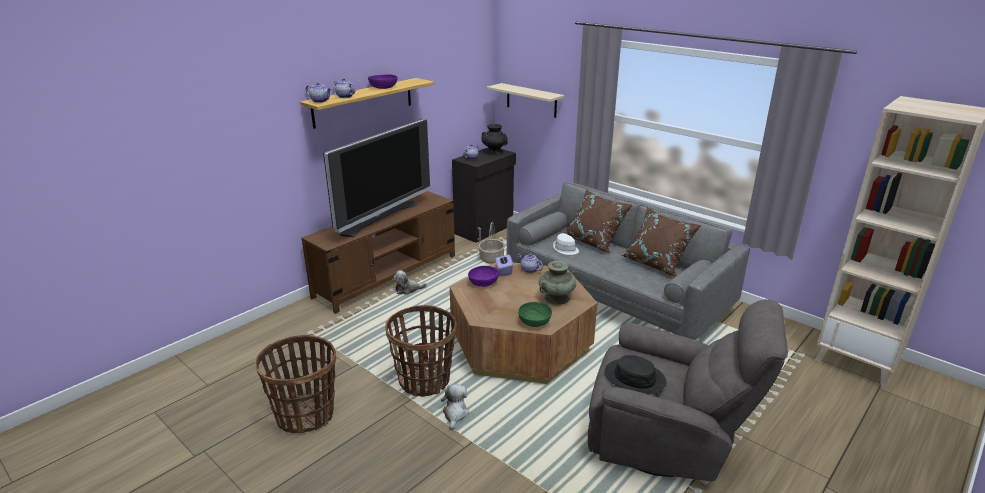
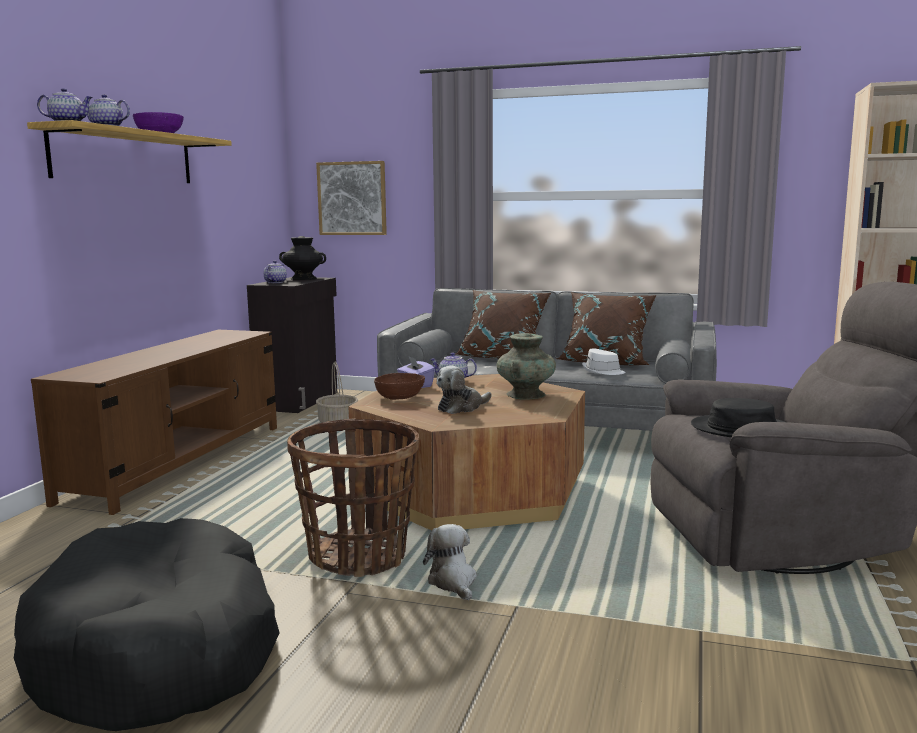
camera: 25 degrees left, 15 degrees down
(306, 415) = (158, 651): basket -> black dog bed
(380, 218) = (167, 351): television -> none
(408, 289) = (230, 469): plush toy -> plush toy (461, 407)
(483, 283) = (399, 397): purple bowl -> brown bowl
(531, 100) = (352, 198): beige shelf -> picture
(534, 322) = (525, 415): green bowl -> none
(565, 249) = (474, 365): white hat -> white hat (602, 371)

